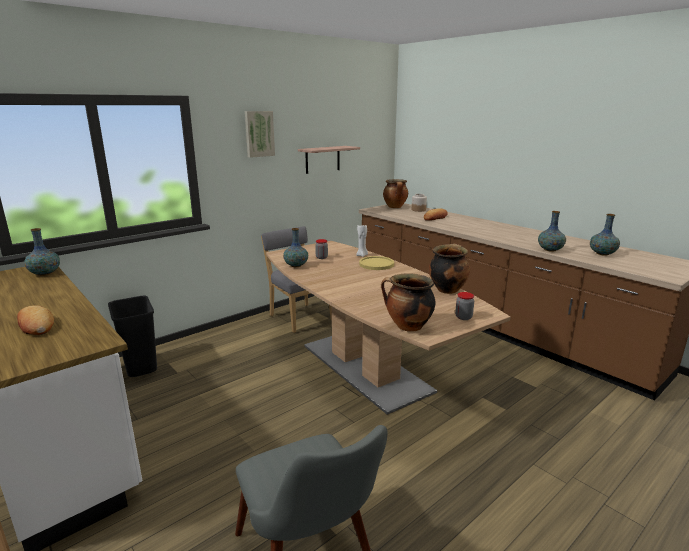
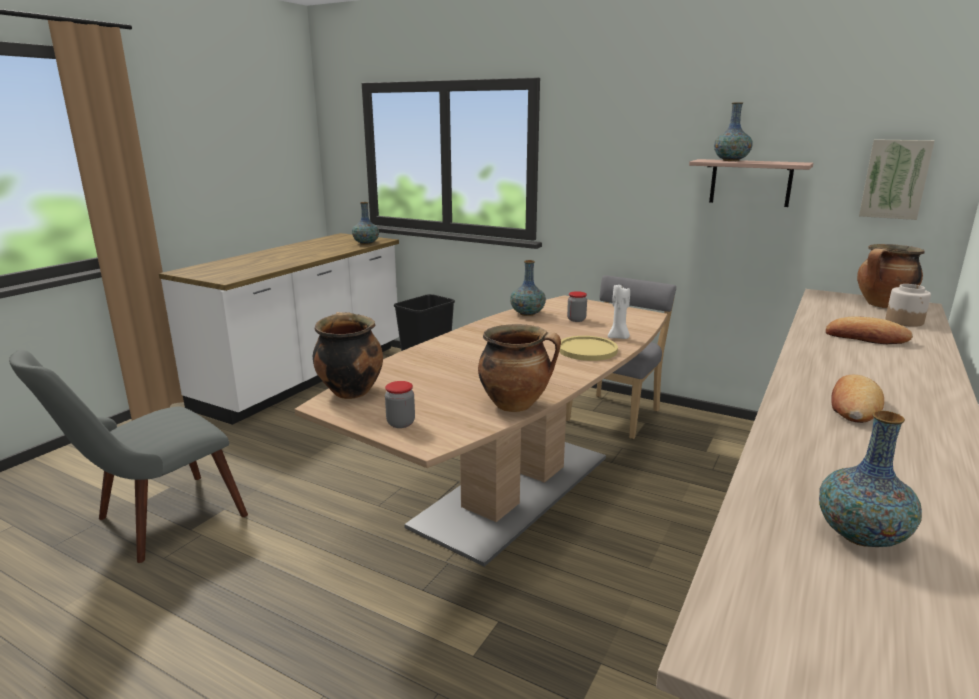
camera: 70 degrees right, 0 degrees up
(35, 325) = (257, 262): bread -> bread (853, 405)
(259, 134) = (631, 130): picture -> picture (895, 179)
(550, 250) = (780, 456): vase -> vase (731, 160)

